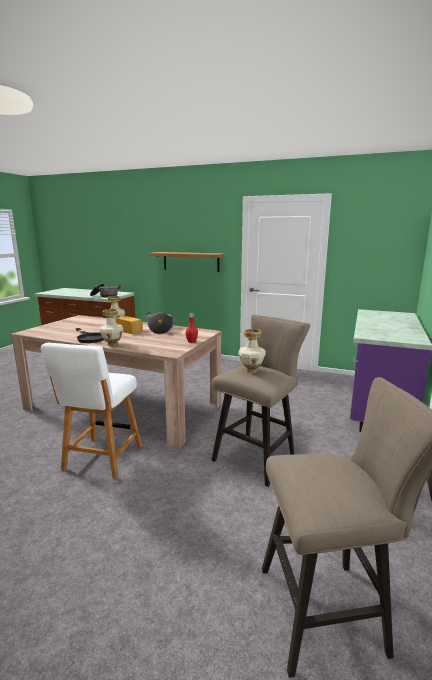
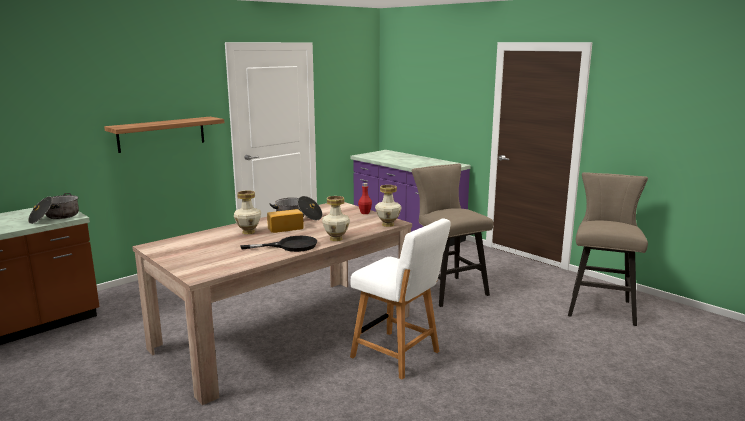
camera: 65 degrees left, 0 degrees up
(251, 370) = (453, 212): vase -> vase (388, 224)

